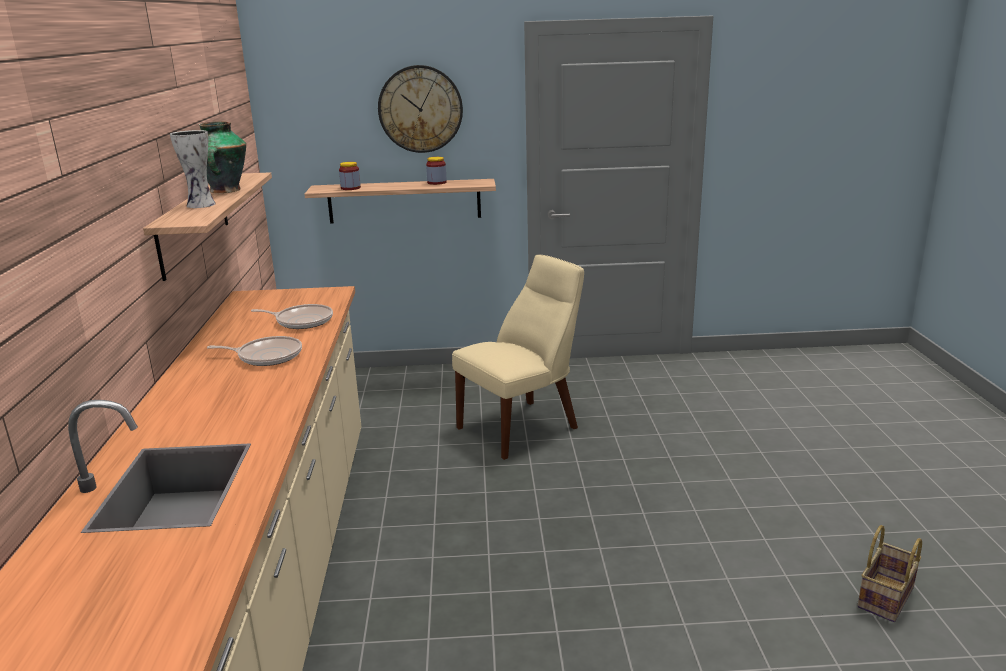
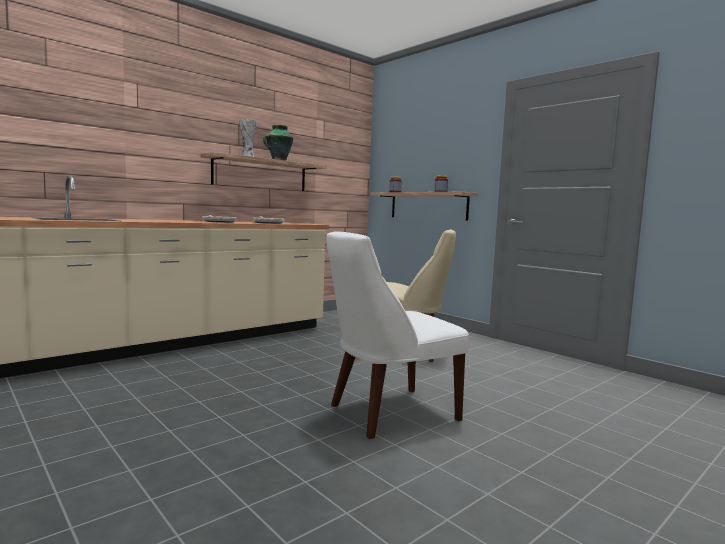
camera: 50 degrees right, 15 degrees down
(420, 109) = (442, 146): wall clock -> none
(694, 513) = (388, 413): none -> white chair
(886, 599) = (380, 517): basket -> none

